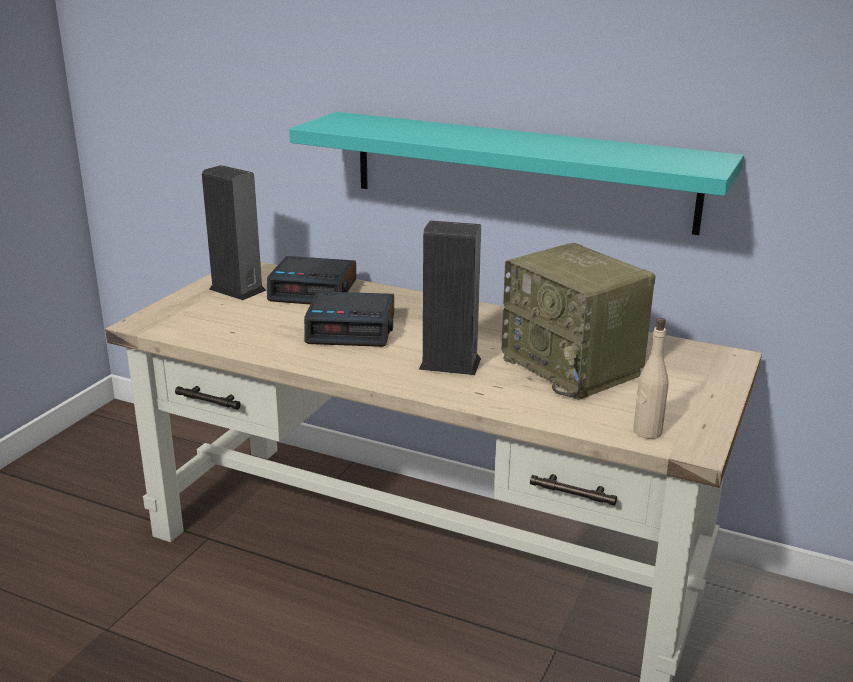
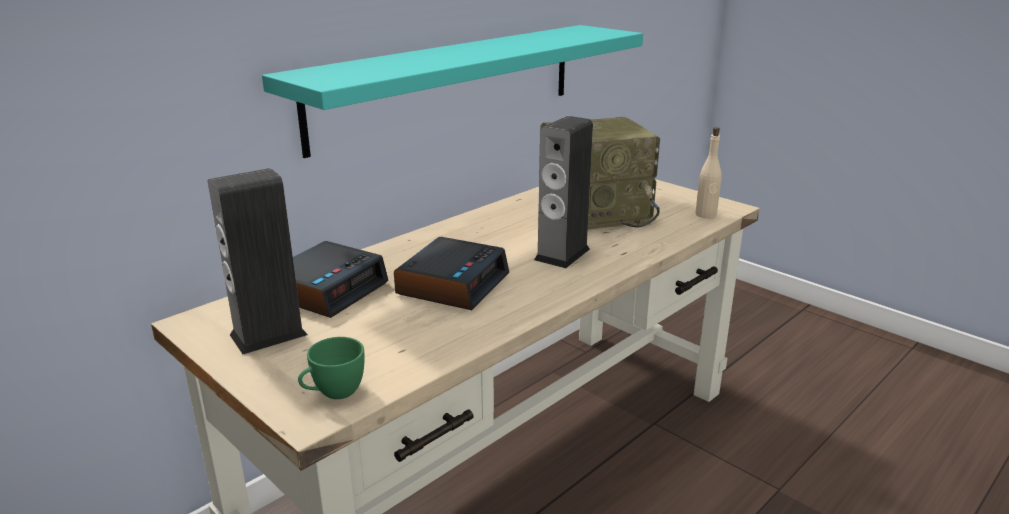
camera: 70 degrees left, 0 degrees up
(169, 323) = (333, 393): none -> green cup

